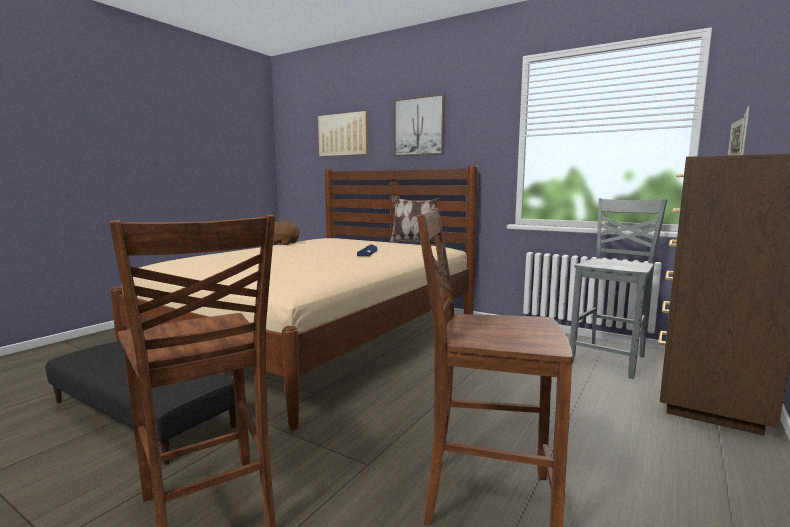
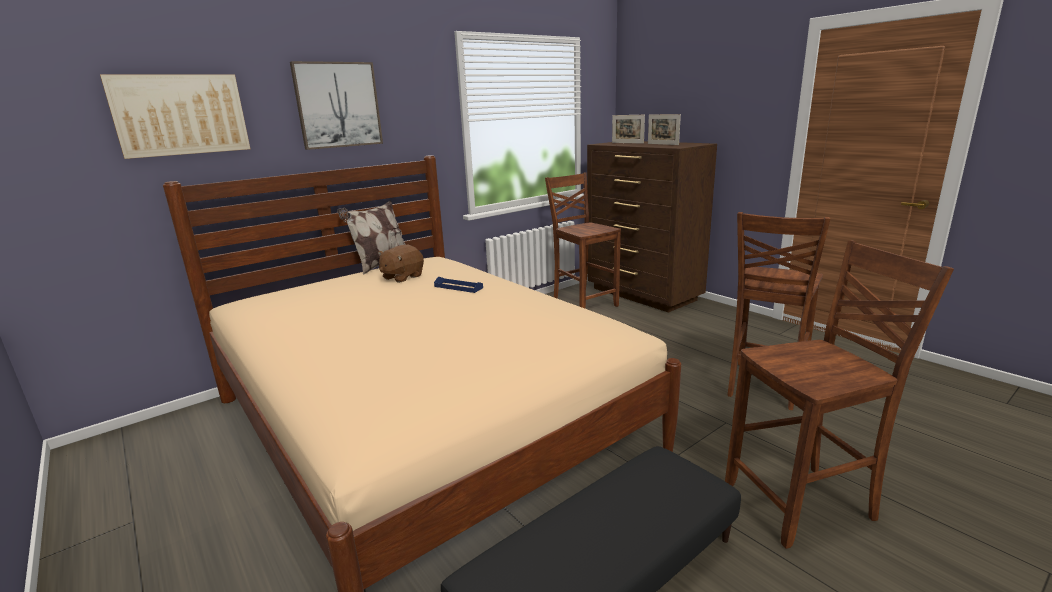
camera: 70 degrees left, 10 degrees up
(283, 243) = (273, 331): brown plush toy -> brown plush toy (402, 277)
(610, 360) = (583, 303): grey chair -> brown chair

